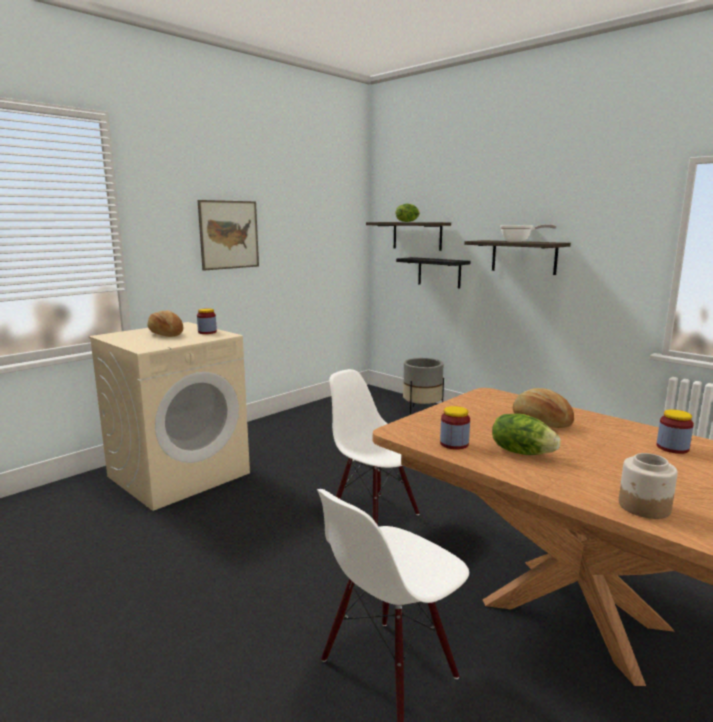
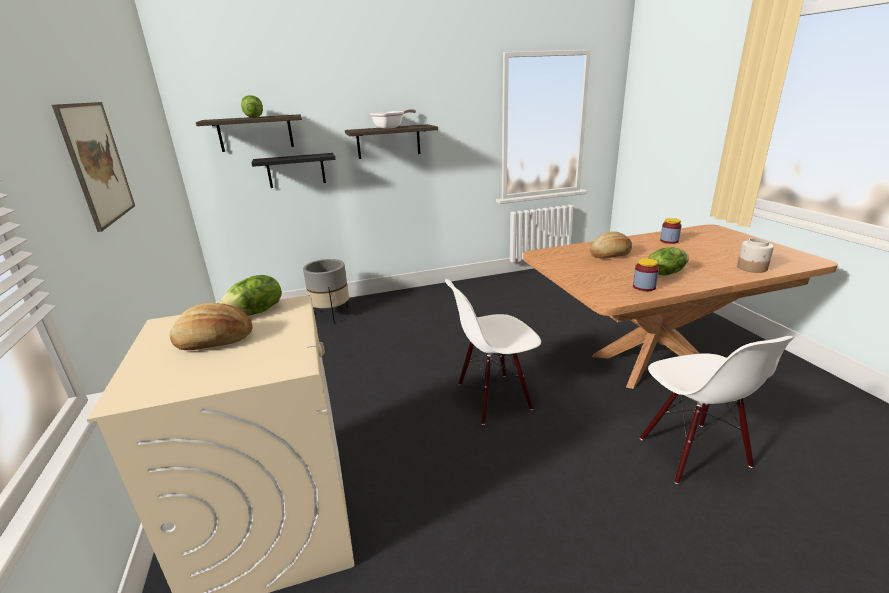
camera: 60 degrees left, 10 degrees up
(207, 332) = (256, 312): jar -> lettuce

